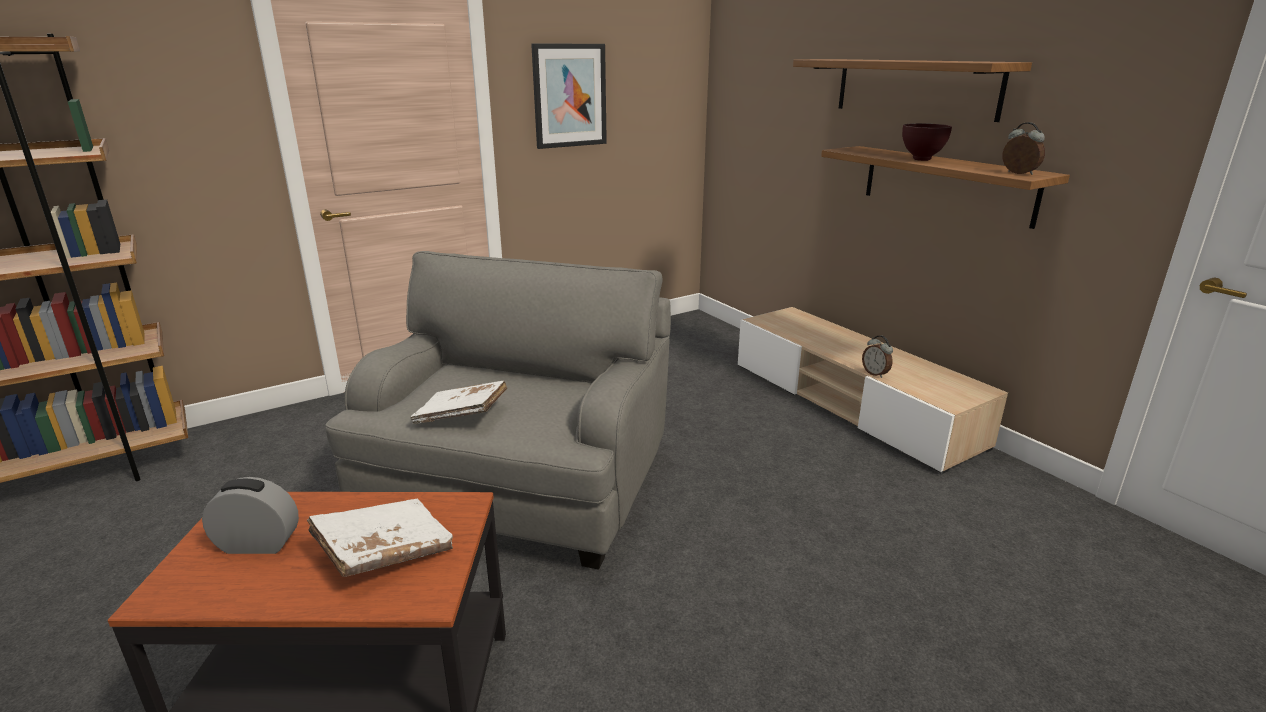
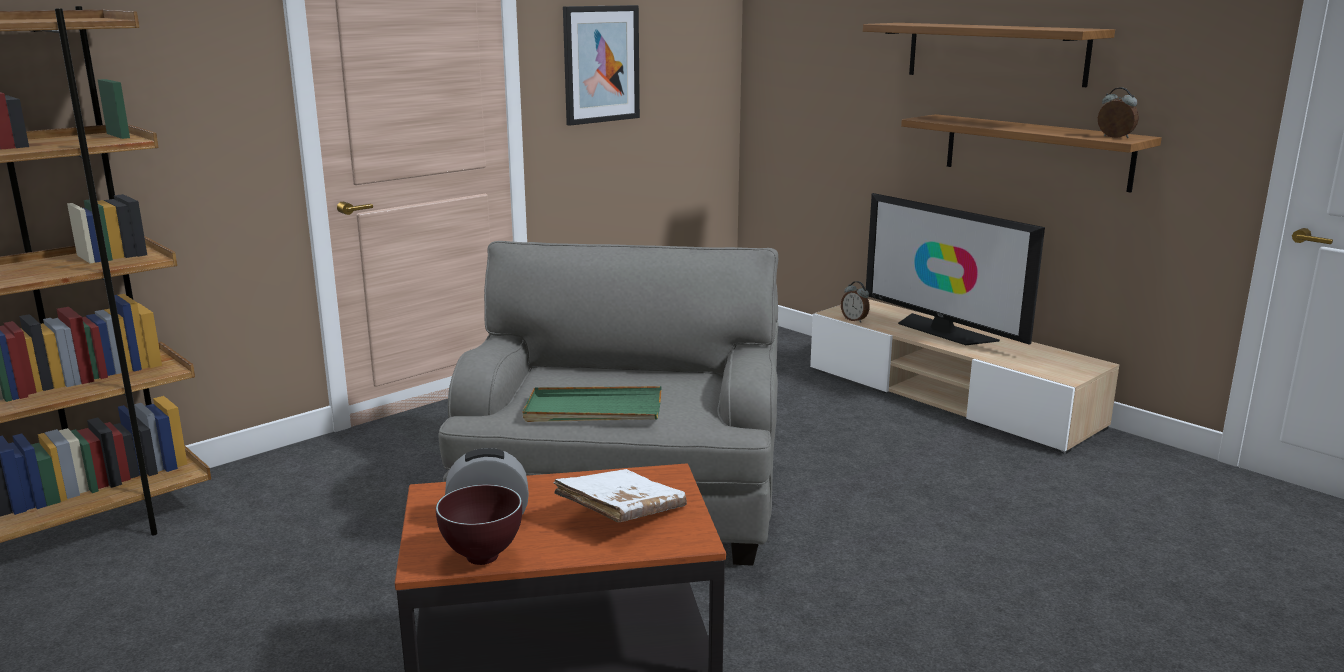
camera: 10 degrees left, 5 degrees down
(462, 415) = (593, 410): white book -> green tray
(849, 344) = (942, 331): none -> television
(875, 373) = (981, 356): alarm clock -> alarm clock (854, 320)
(920, 159) = (1011, 126): brown bowl -> brown bowl (481, 557)

